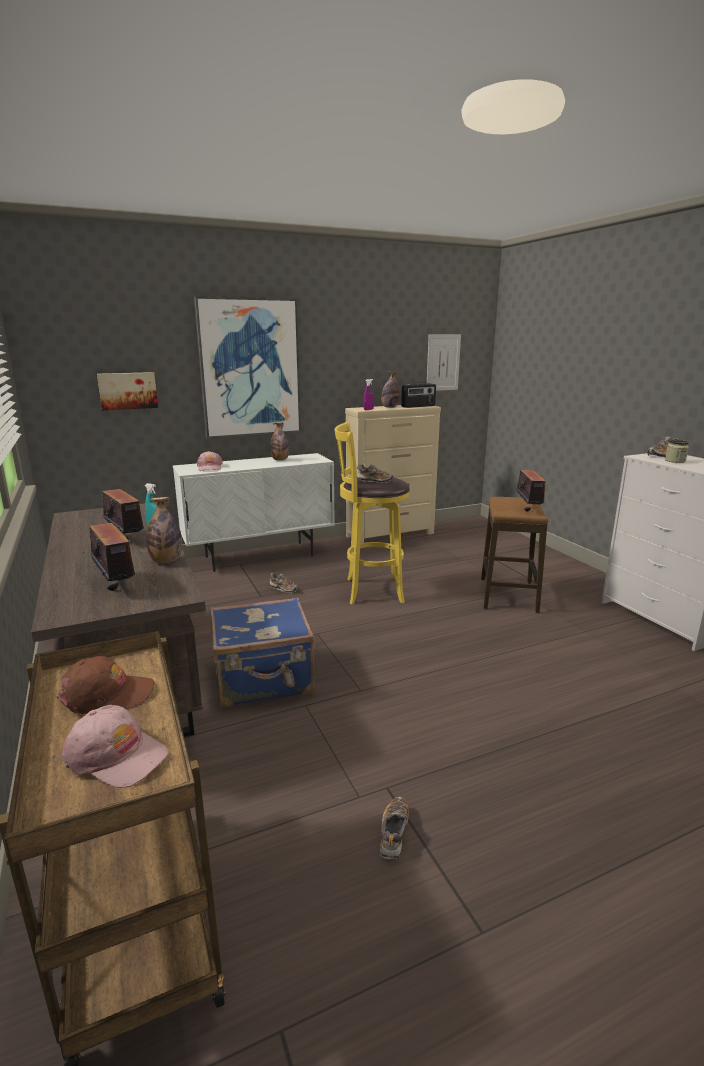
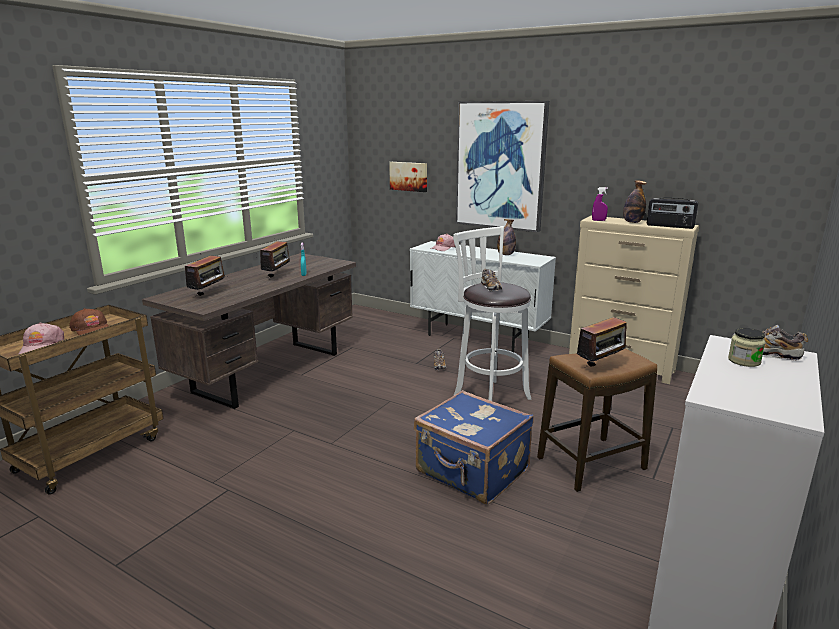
camera: 55 degrees right, 0 degrees up
(166, 561) = (252, 292): bottle -> none
(264, 680) = (309, 406): blue suitcase -> blue suitcase (472, 472)
(370, 590) = (489, 396): yellow stool -> white stool
(394, 833) = (185, 506): shoe -> none
(443, 362) = (738, 176): picture -> none

